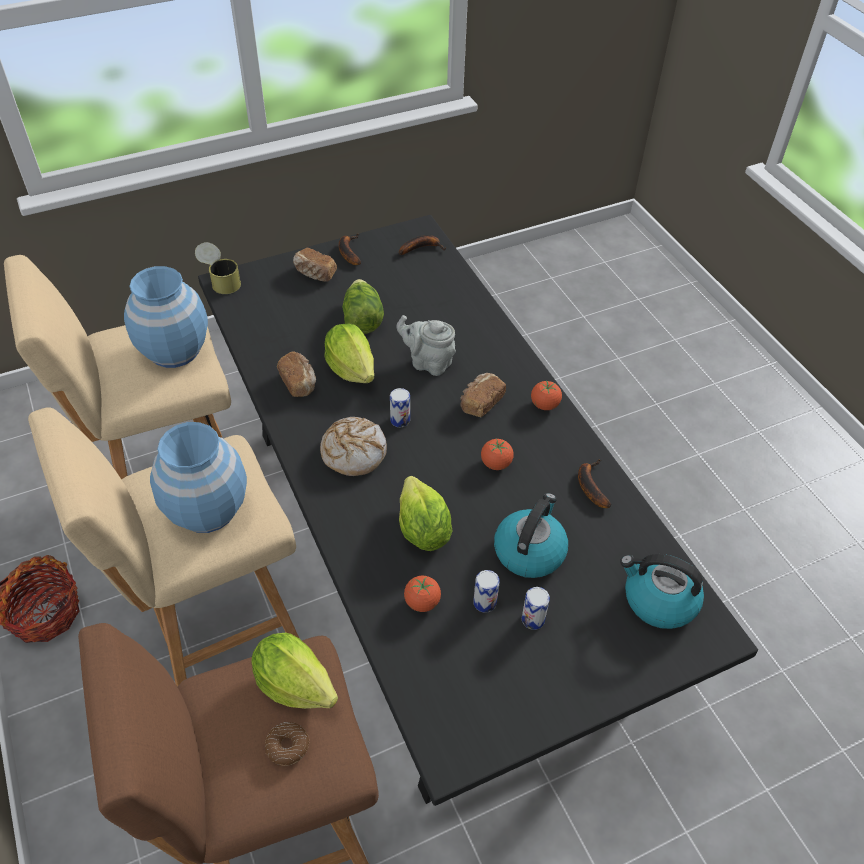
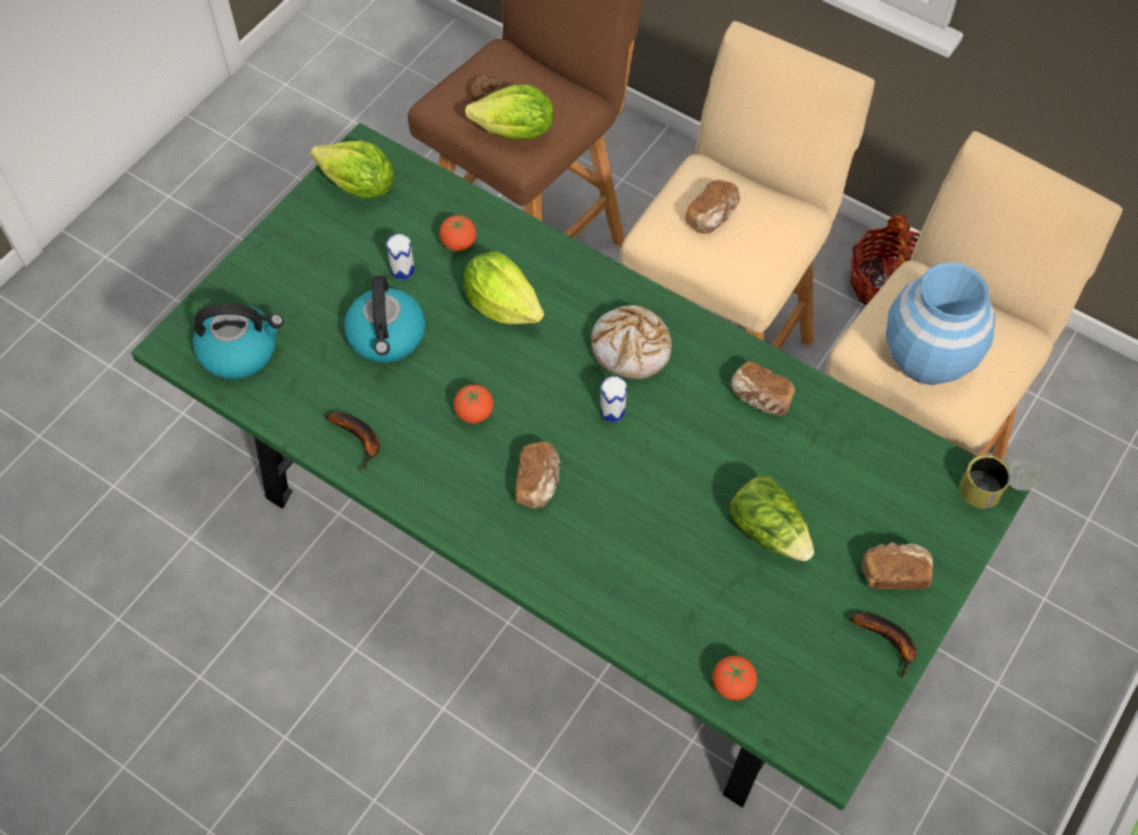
camera: 150 degrees right, 10 degrees up
(207, 510) = (713, 217): blue vase -> bread
(351, 369) = (719, 448): lettuce -> lettuce (359, 187)
(421, 248) = (797, 714): banana -> none
(428, 362) = (638, 507): grey teapot -> none
(429, 555) = (568, 542): black dining table -> green dining table
(533, 619) = (351, 277): can -> none
(544, 405) = (462, 520): tomato -> tomato (732, 685)

